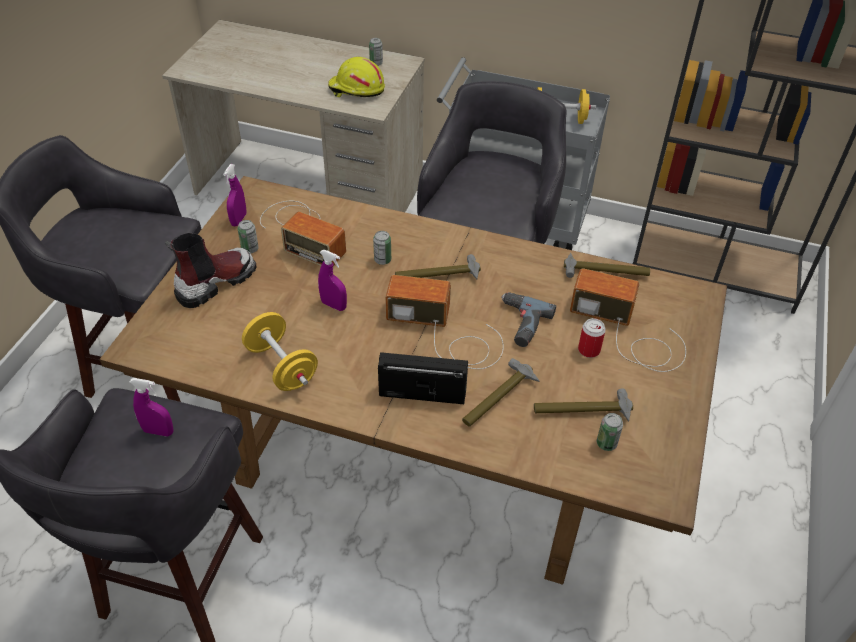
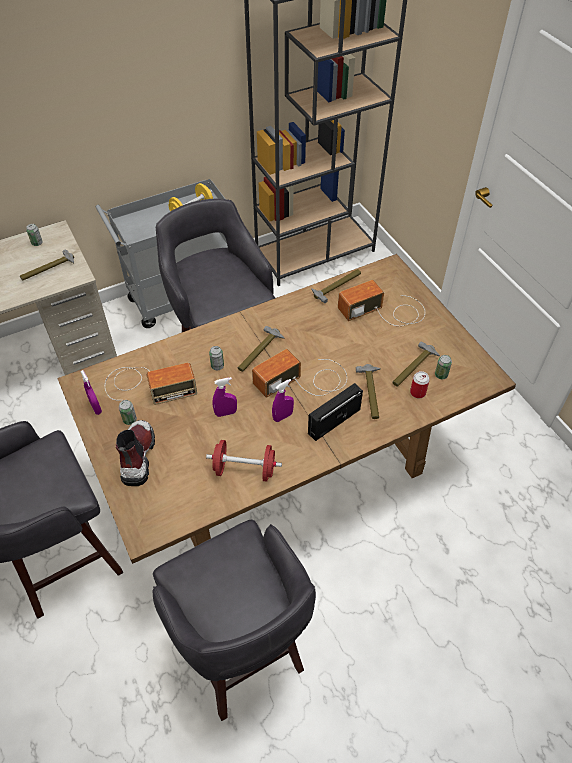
camera: 45 degrees left, 5 degrees up
(158, 431) = (224, 565): purple spray bottle -> purple spray bottle (283, 416)
(282, 366) = (244, 469): yellow dumbbell -> red dumbbell
(356, 89) = (48, 270): yellow hard hat -> hammer
(519, 323) = (332, 346): power drill -> none
(589, 350) = (379, 334): can -> can (417, 392)

